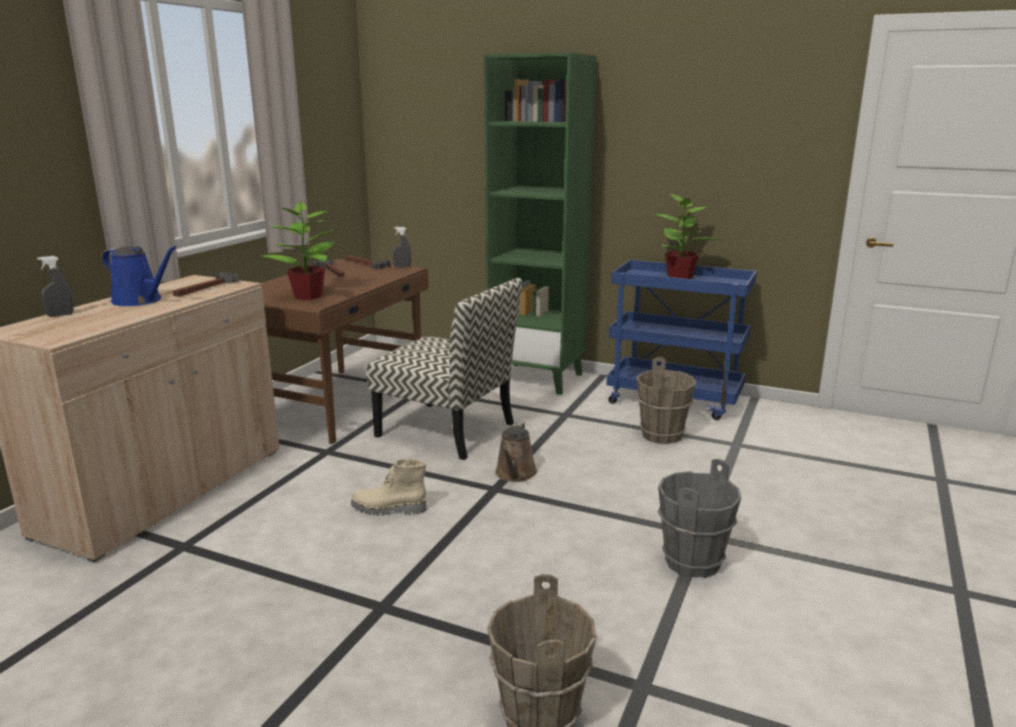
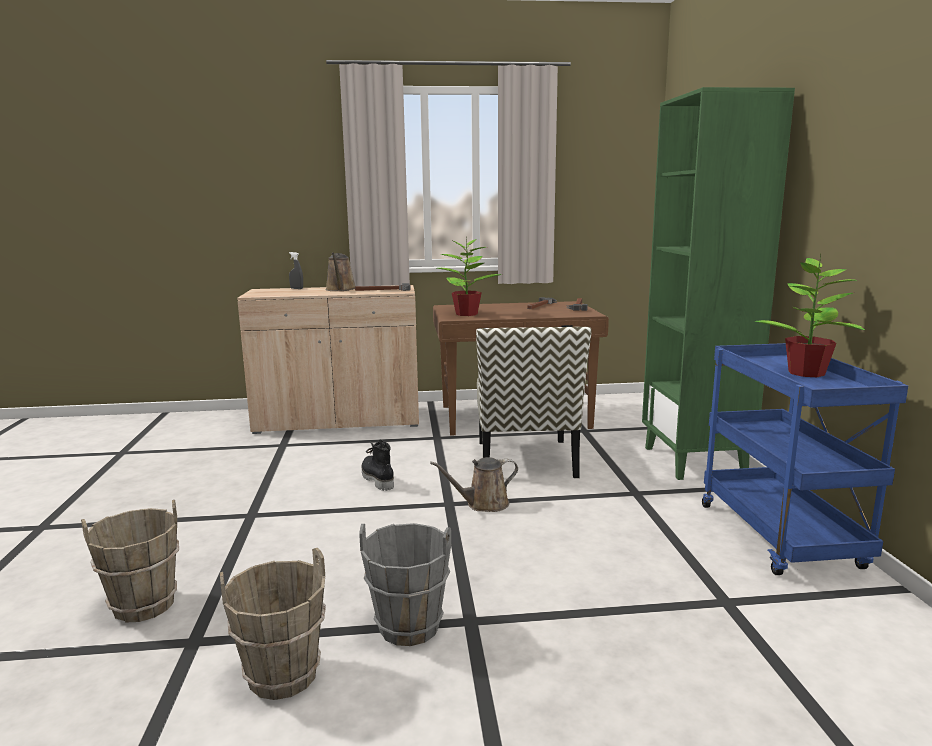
camera: 60 degrees right, 5 degrees down
(140, 300) = (340, 289): blue watering can -> brown watering can
(388, 509) = (376, 479): beige boot -> black boot
(402, 267) = (592, 312): grey spray bottle -> none
(662, 435) = (671, 551): brown bucket -> brown bucket (283, 676)

